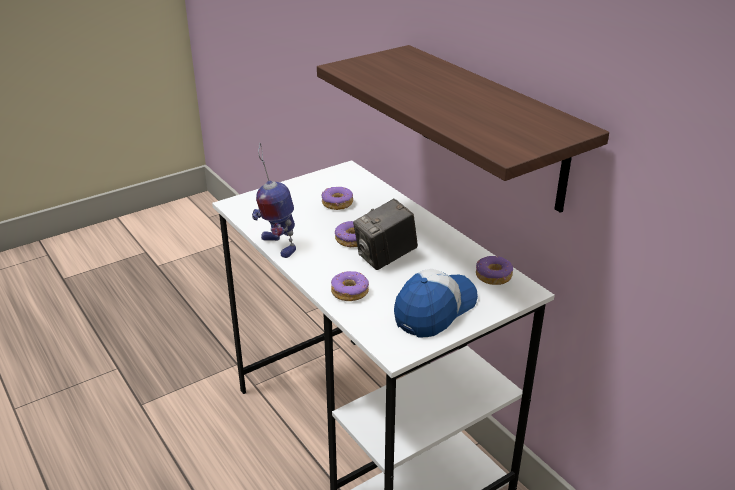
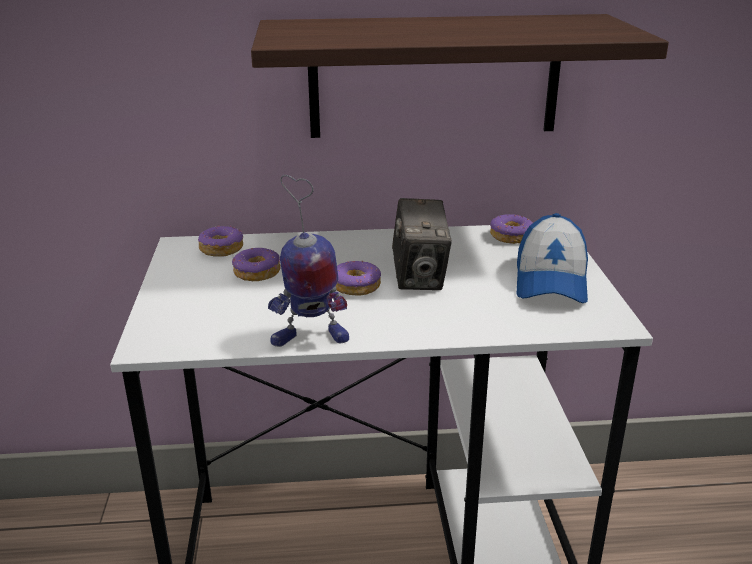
camera: 60 degrees left, 5 degrees down
(350, 292) = (472, 318): donut -> donut (221, 249)
(435, 310) = (550, 281): cap -> cap turned 150 degrees counterclockwise

